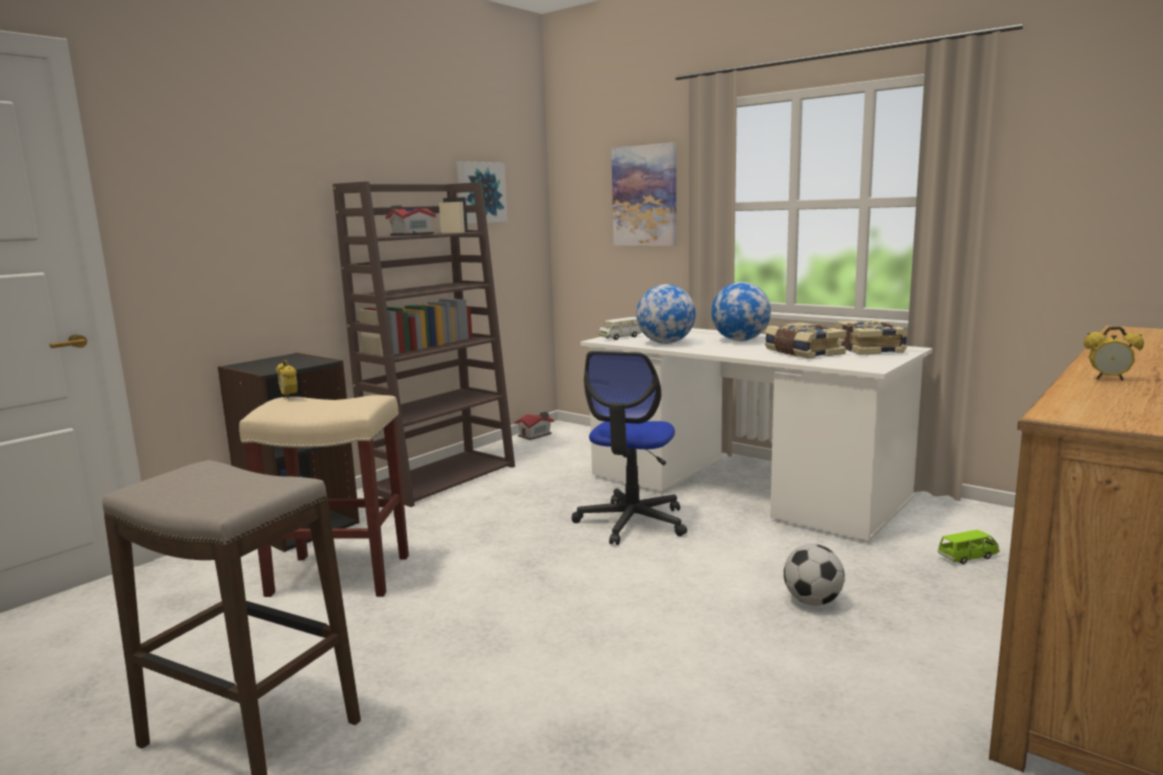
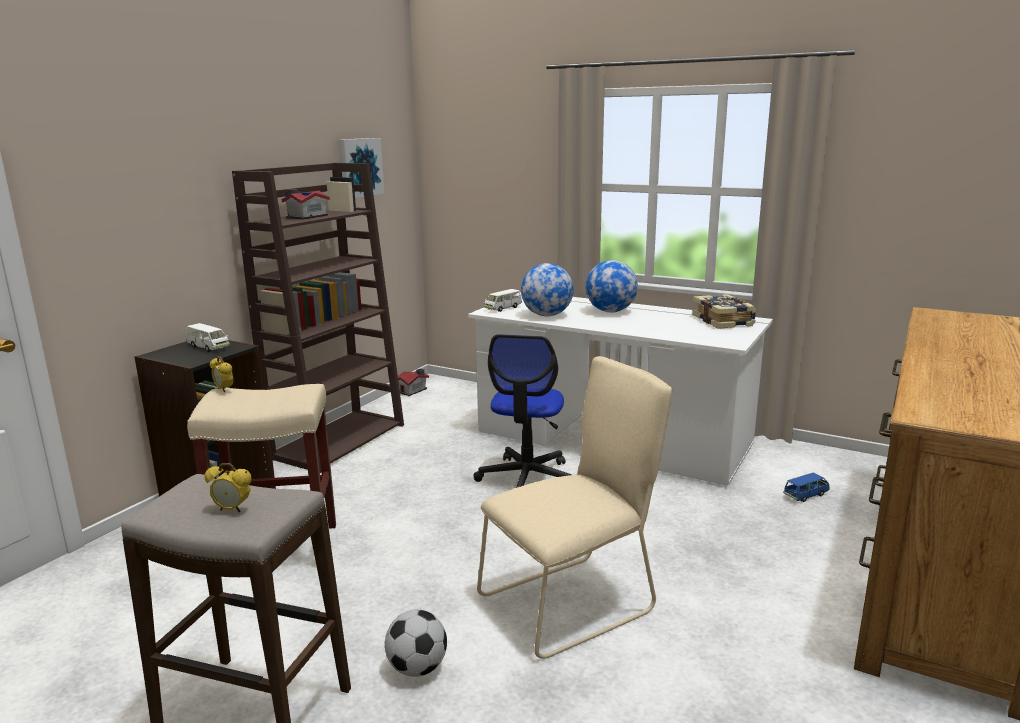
camera: 10 degrees left, 5 degrees up
(293, 361) = (208, 347): none -> white toy car
(645, 196) = (514, 172): picture -> none
(645, 652) = (573, 602): none -> beige chair
(802, 353) = (669, 326): book -> none
(812, 601) = (695, 544): football -> football (416, 668)
(967, 557) = (806, 495): green toy car -> blue toy car
(1108, 379) = (937, 374): alarm clock -> alarm clock (232, 509)

